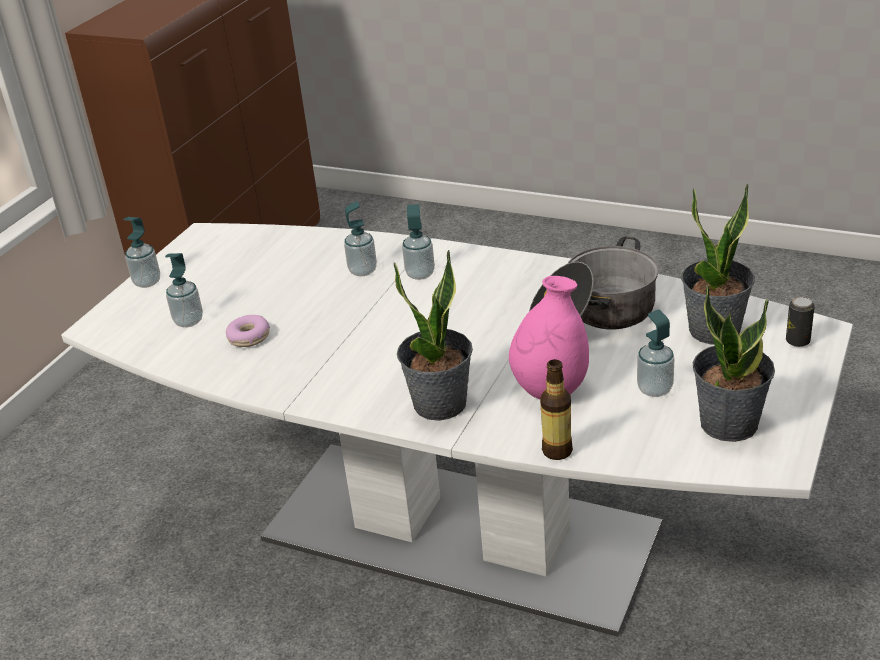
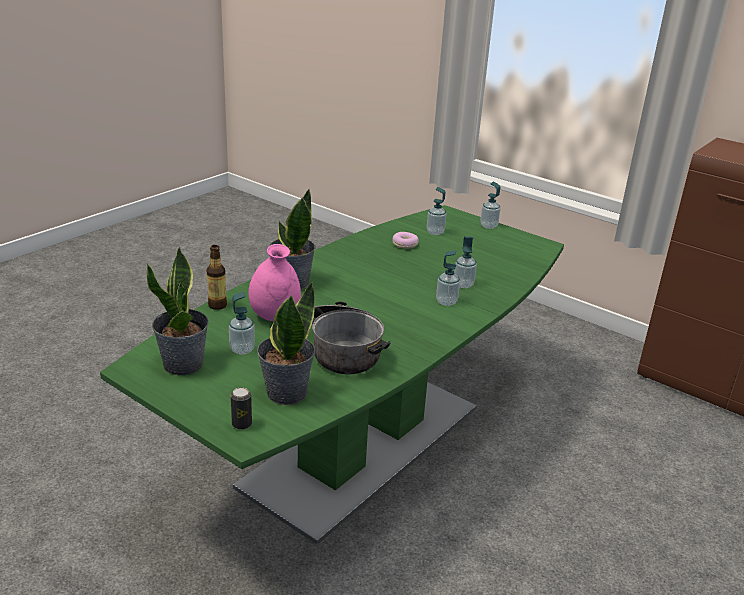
camera: 100 degrees right, 5 degrees down
(461, 533) = (363, 446): white dining table -> green dining table

